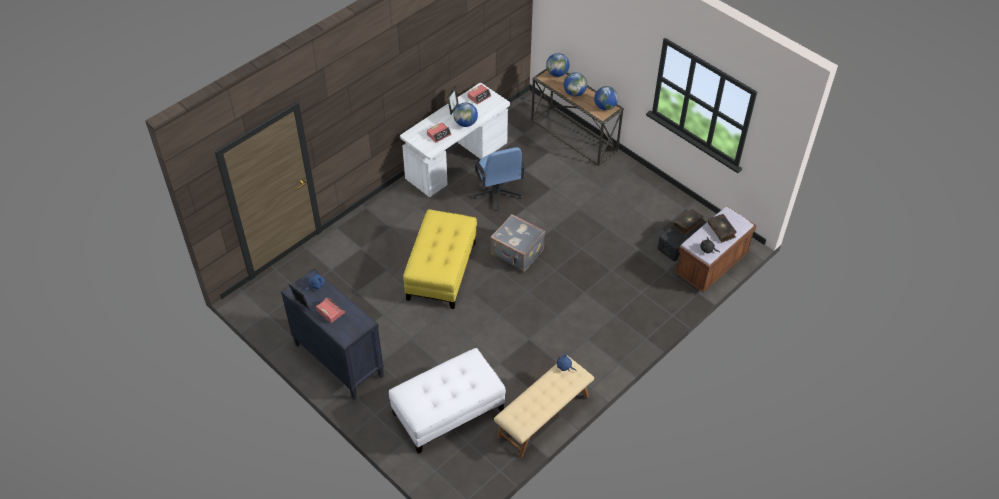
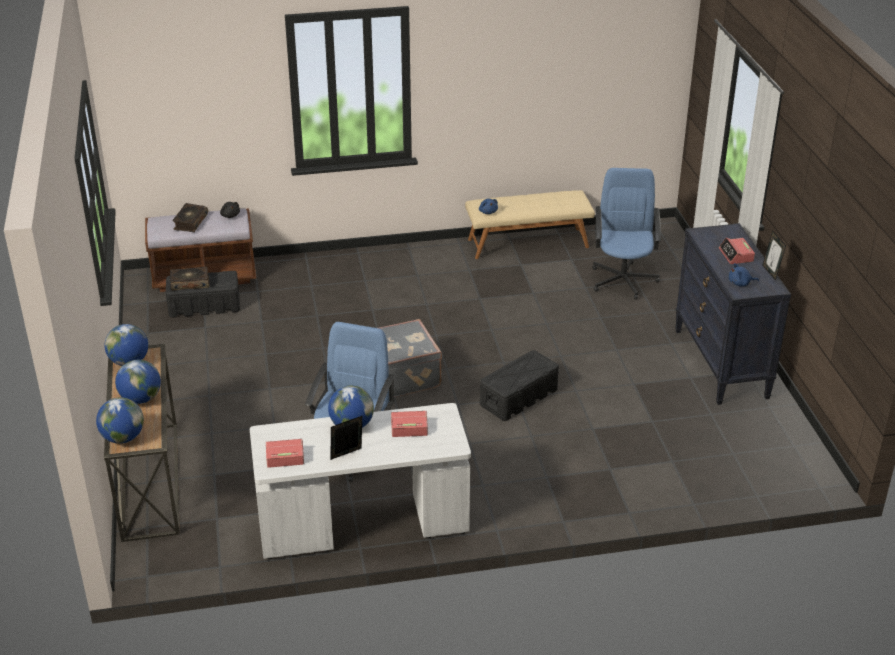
camera: 145 degrees left, 15 degrees down
(442, 270) = (519, 397): yellow ottoman -> black storage box
(448, 412) = (623, 280): white ottoman -> blue office chair

